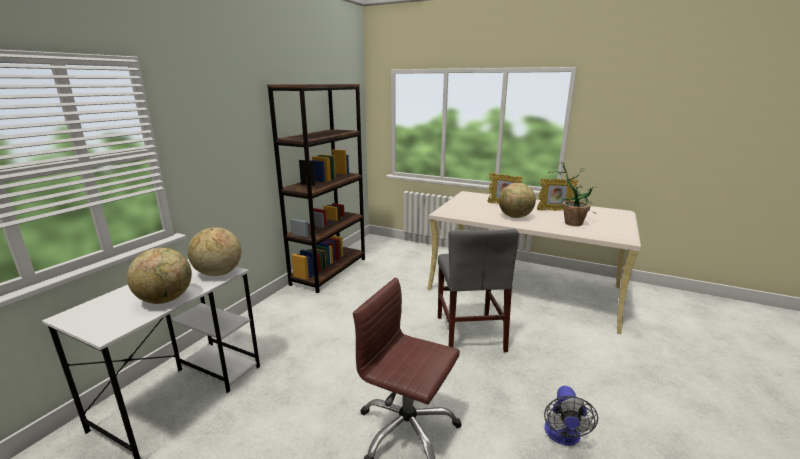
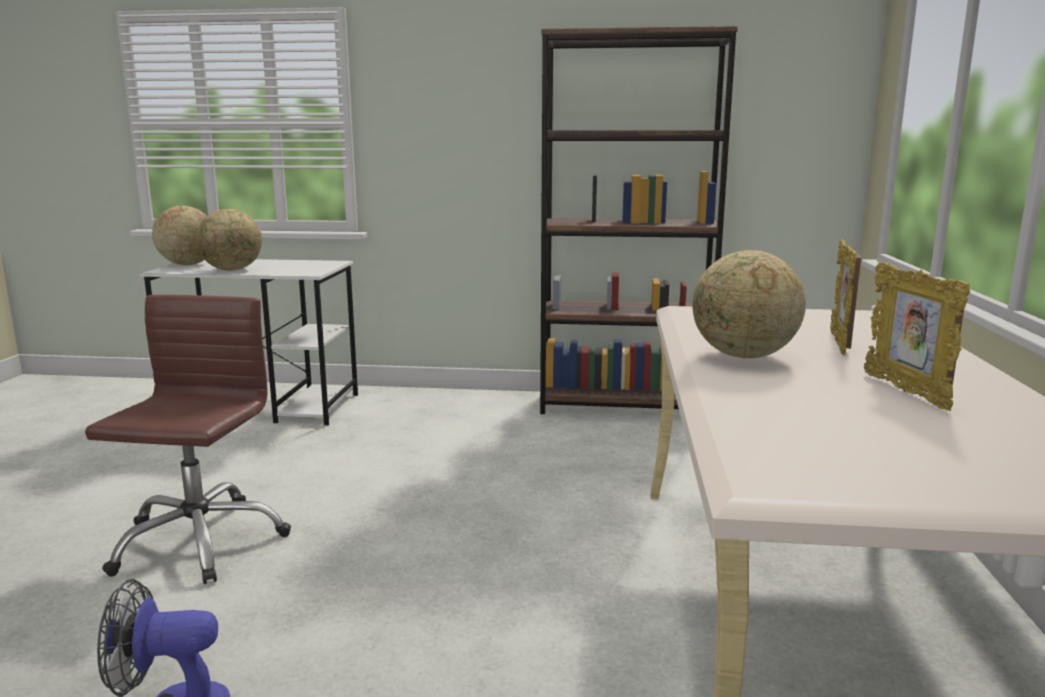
camera: 70 degrees right, 5 degrees down
(218, 273) = (303, 271): globe -> globe (187, 264)
(470, 333) = (504, 564): grey chair -> none
(571, 222) = (813, 411): potted plant -> none

